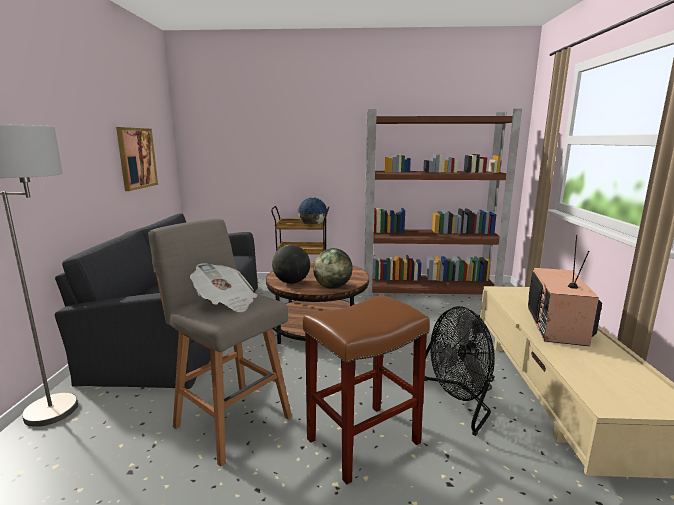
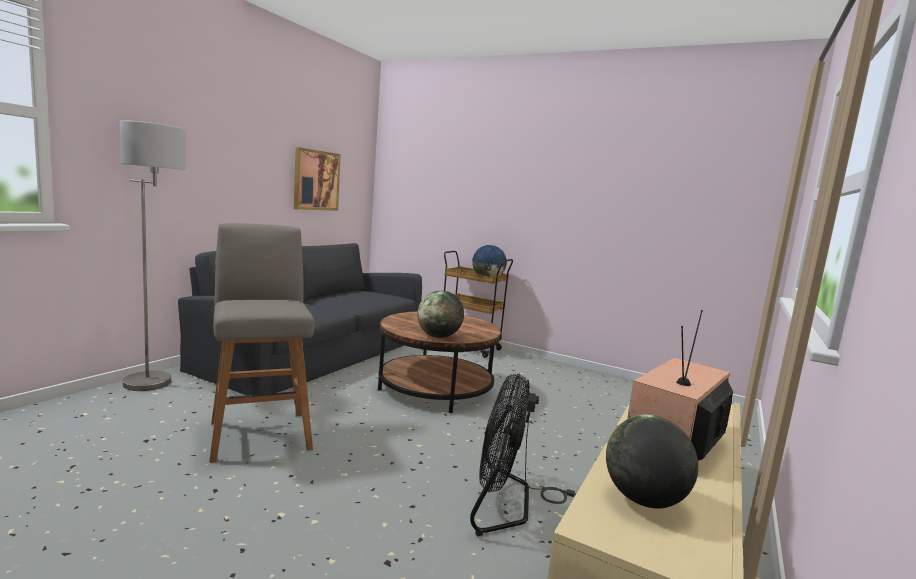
camera: 25 degrees right, 5 degrees down
(226, 302) = (259, 303): newspaper -> none
(291, 282) = (405, 324): globe -> globe (644, 500)
(362, 442) = (350, 493): brown stool -> none
(428, 289) = (619, 387): brown bookcase -> none

